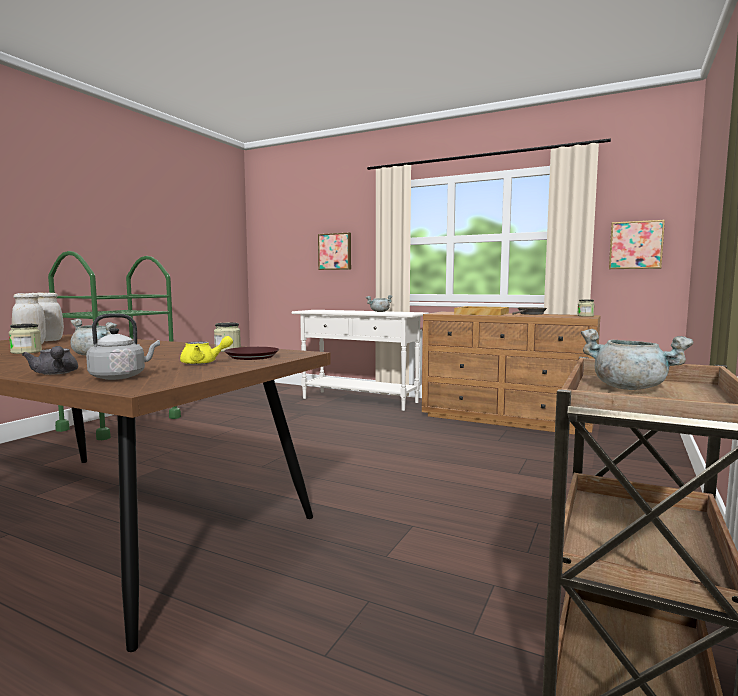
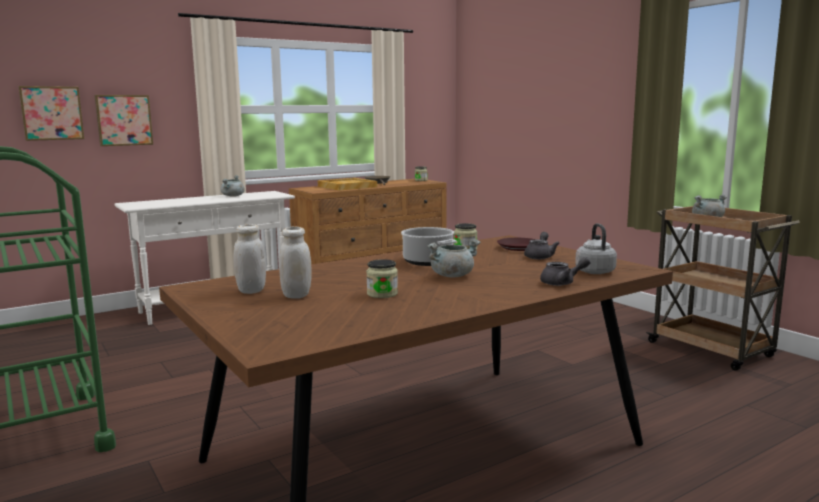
camera: 60 degrees left, 5 degrees up
(161, 349) = (427, 261): none -> cooking pot
(204, 363) = (540, 256): yellow teapot -> grey teapot
(635, 245) = (425, 119): picture -> picture (51, 113)

